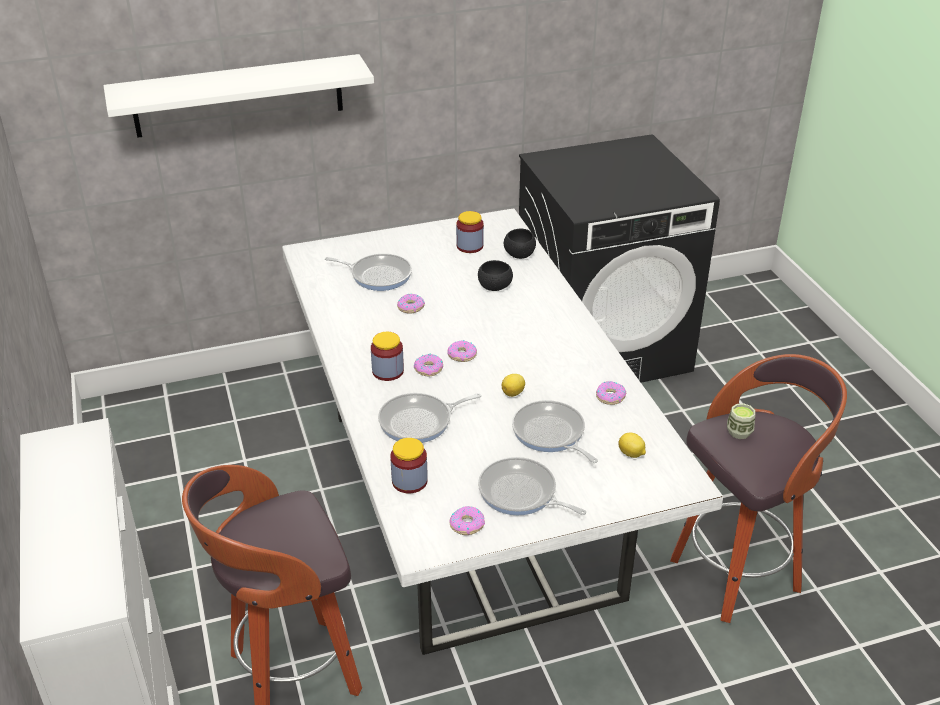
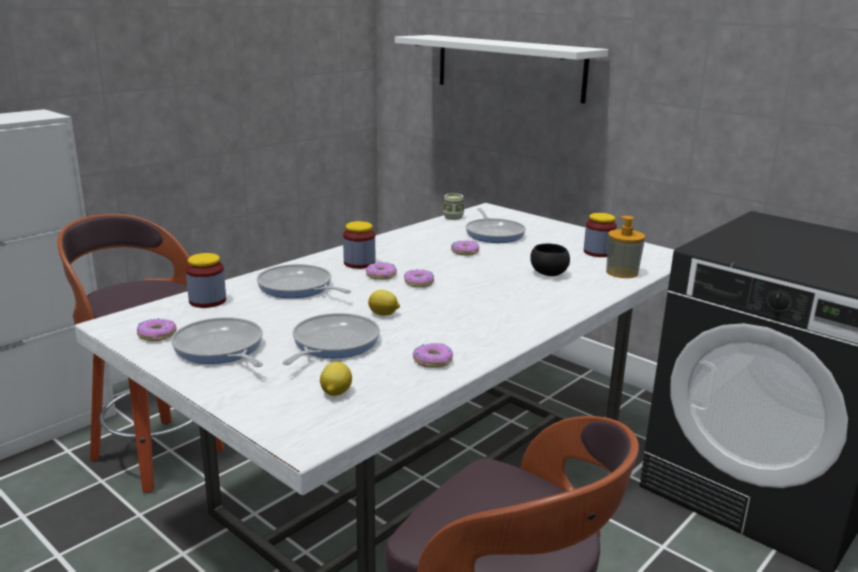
camera: 60 degrees right, 15 degrees down
(519, 255) = (622, 272): black bowl -> soap dispenser
(521, 493) = (220, 349): frying pan -> frying pan turned 45 degrees counterclockwise
(739, 432) = (504, 491): cup -> cup (453, 217)

